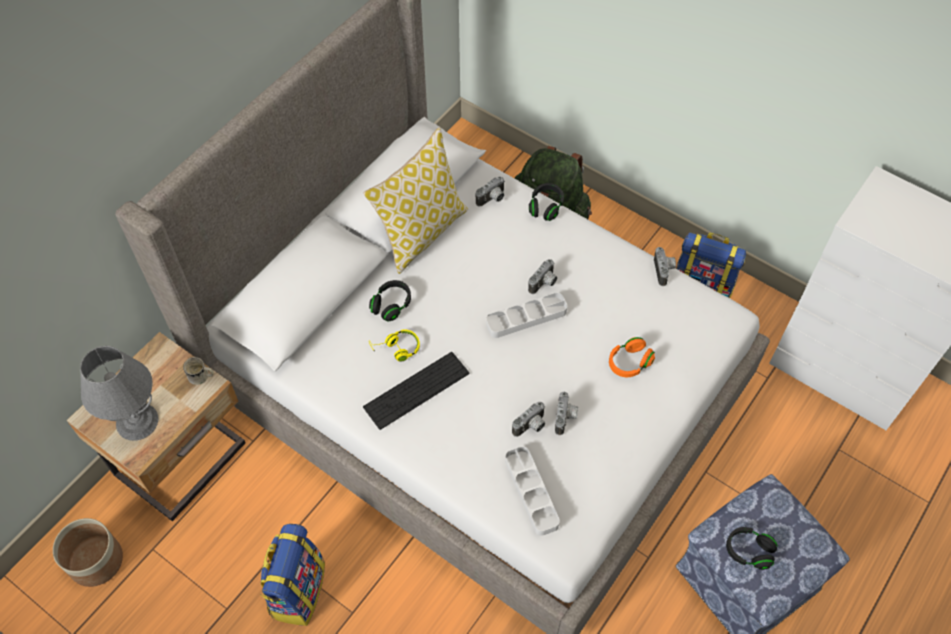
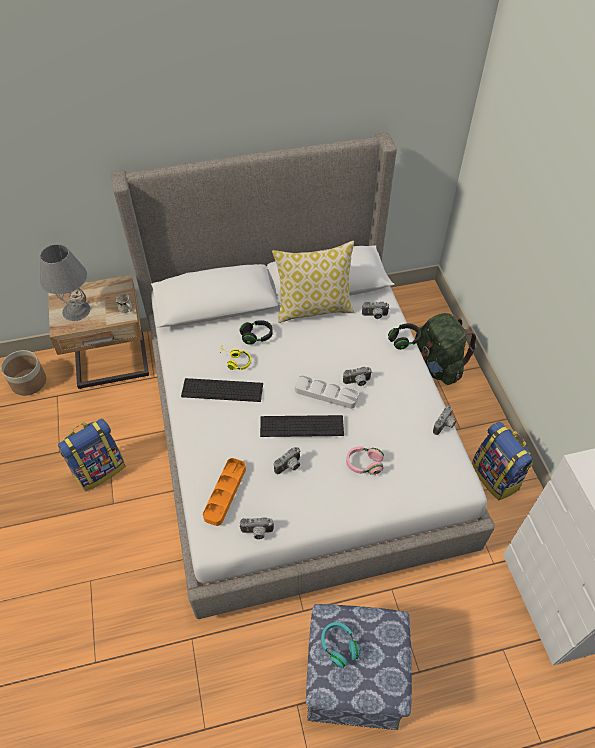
camera: 40 degrees right, 5 degrees down
(531, 427) = (263, 456): camera -> camera (257, 533)
(531, 492) = (225, 493): grey tray -> orange tray
(536, 368) = (301, 426): none -> keyboard
(629, 363) = (364, 464): orange headphones -> pink headphones
(748, 551) = (339, 646): black headphones -> turquoise headphones

